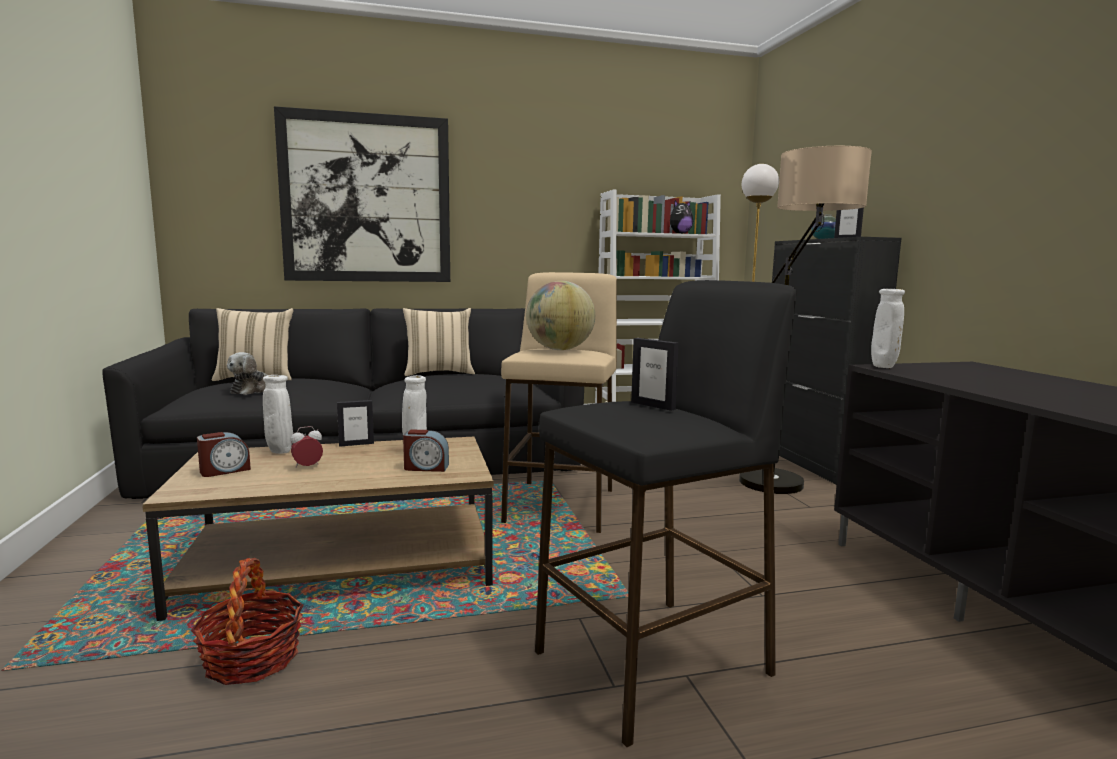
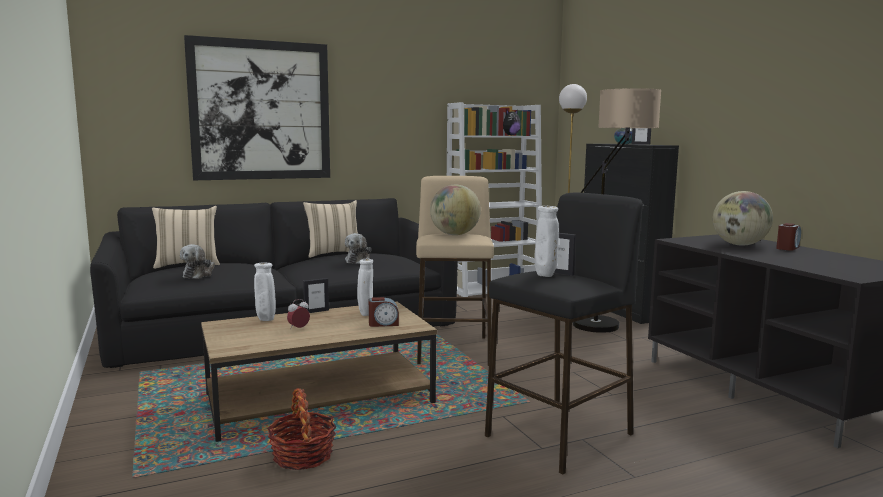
camera: 10 degrees left, 0 degrees up
(225, 470) = (240, 334): alarm clock -> alarm clock (787, 248)
(460, 382) = (358, 260): none -> plush toy
(883, 367) = (677, 240): white vase -> white vase (545, 276)
(984, 377) = (739, 245): none -> globe

